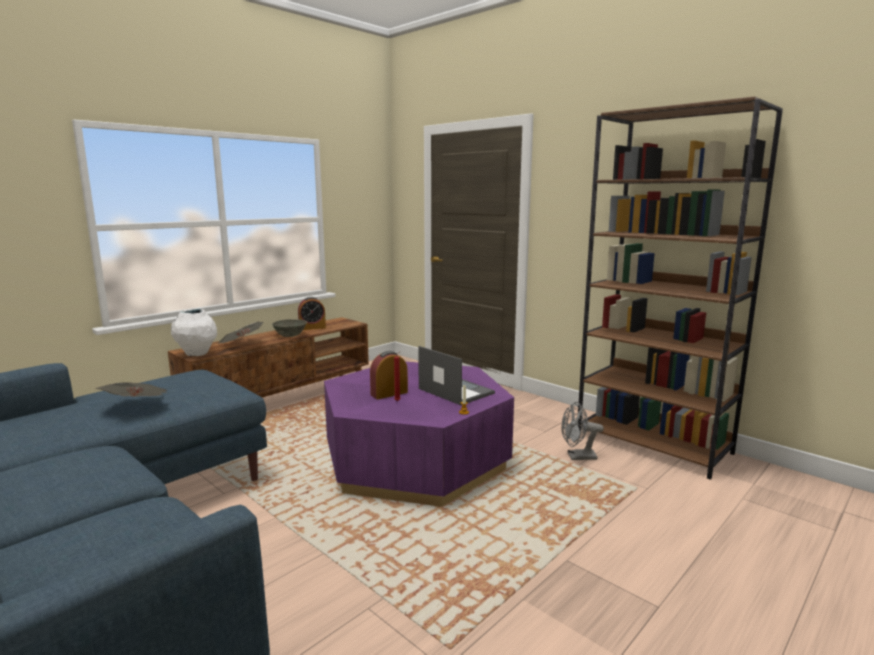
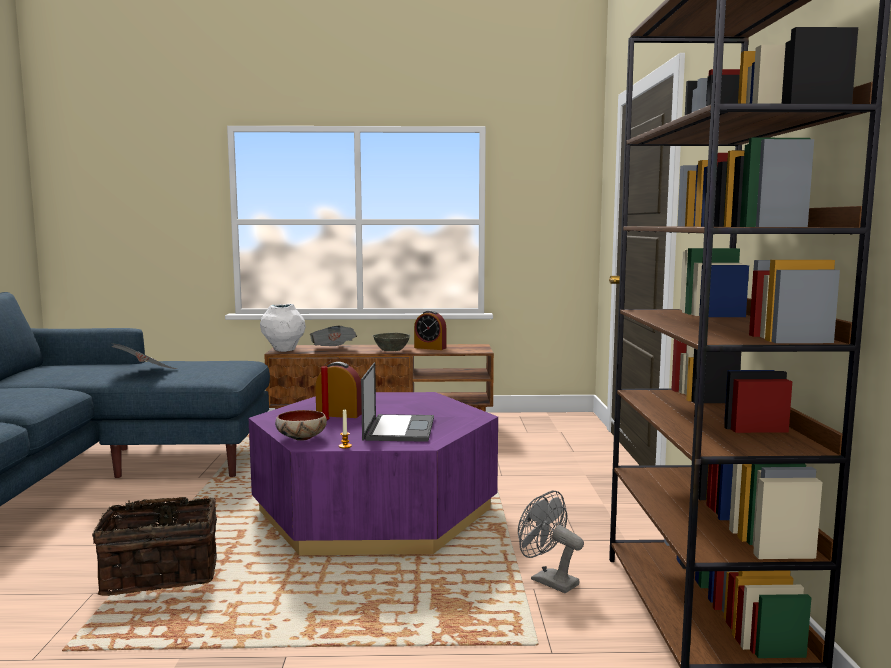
camera: 45 degrees right, 5 degrees down
(382, 566) = (162, 573): none -> basket
(421, 417) = (300, 438): none -> bowl

